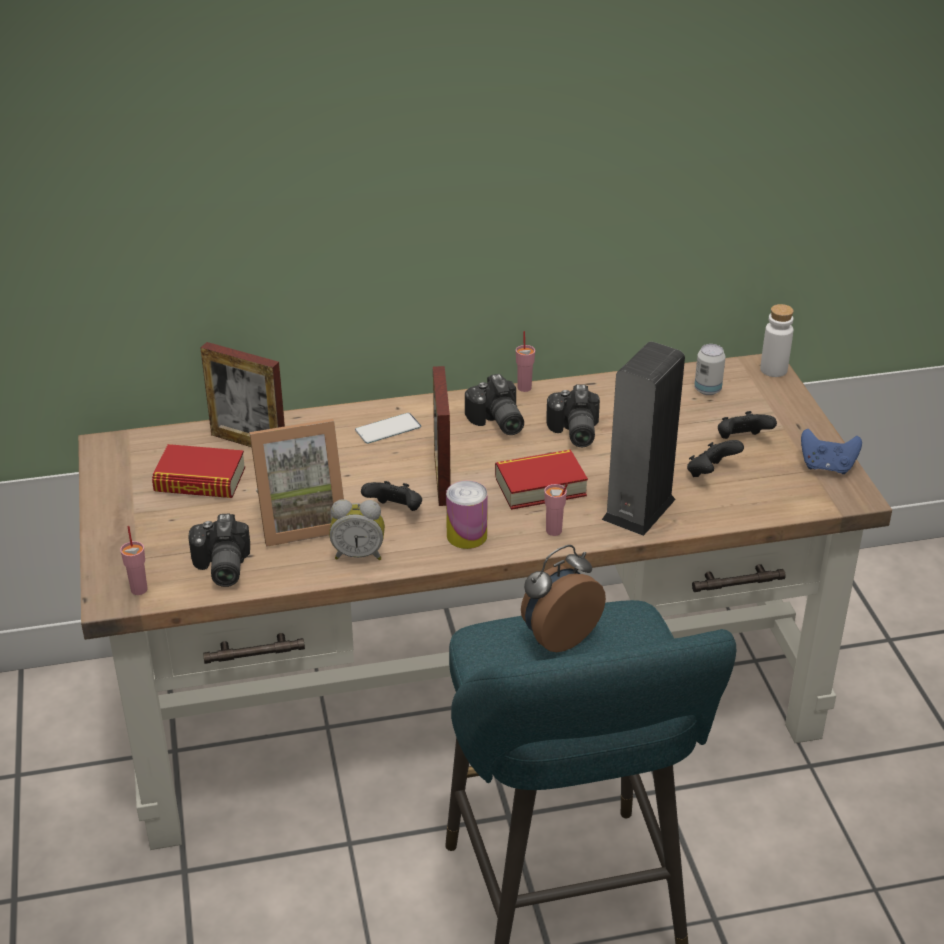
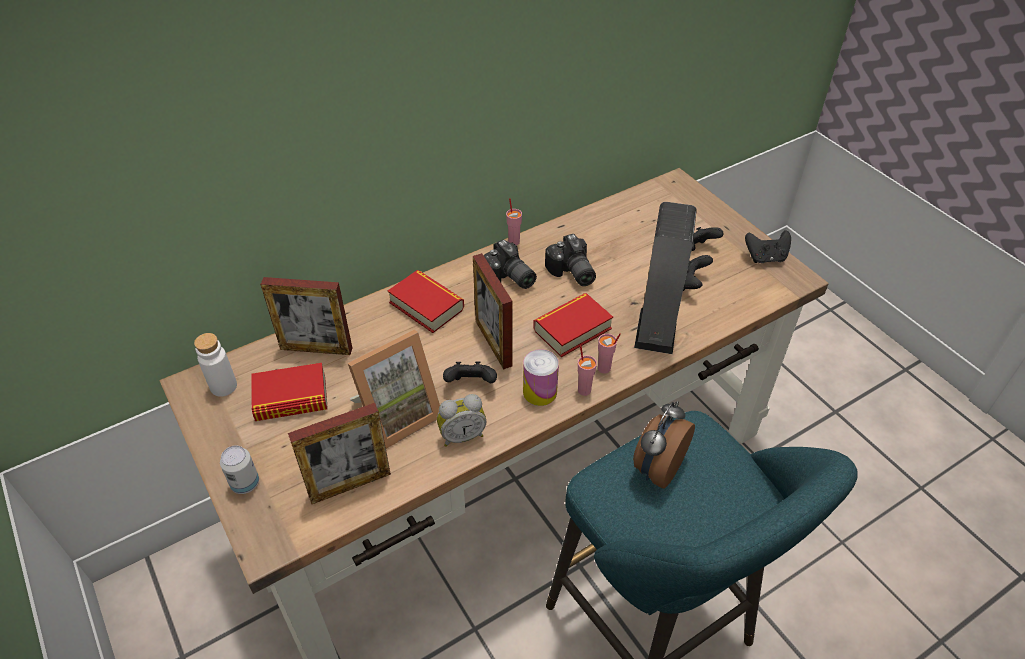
camera: 20 degrees left, 10 degrees up
(139, 589) = (287, 529): pink cup -> pink cup (584, 390)
(220, 568) = (350, 485): camera -> picture frame
(388, 429) = (426, 306): phone -> book
(707, 390) = (647, 212): can -> can (245, 484)
(773, 370) = (683, 184): white bottle -> white bottle (223, 386)
(827, 467) = (765, 257): blue game controller -> black game controller

